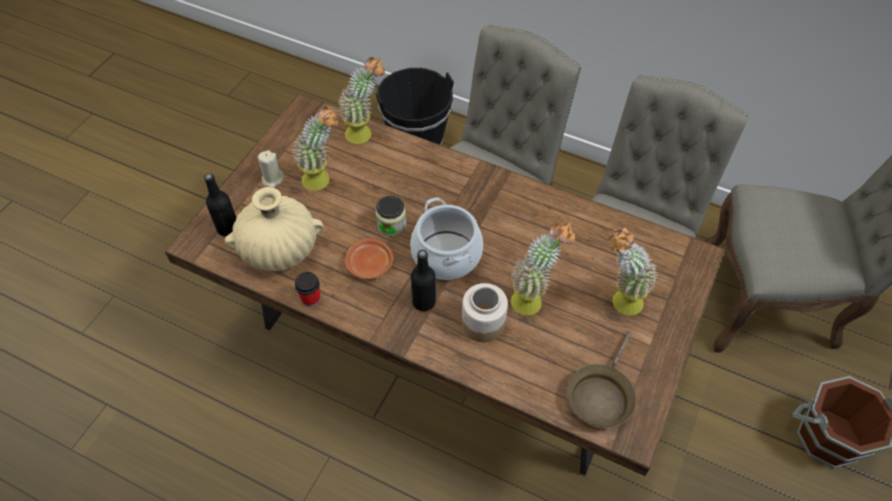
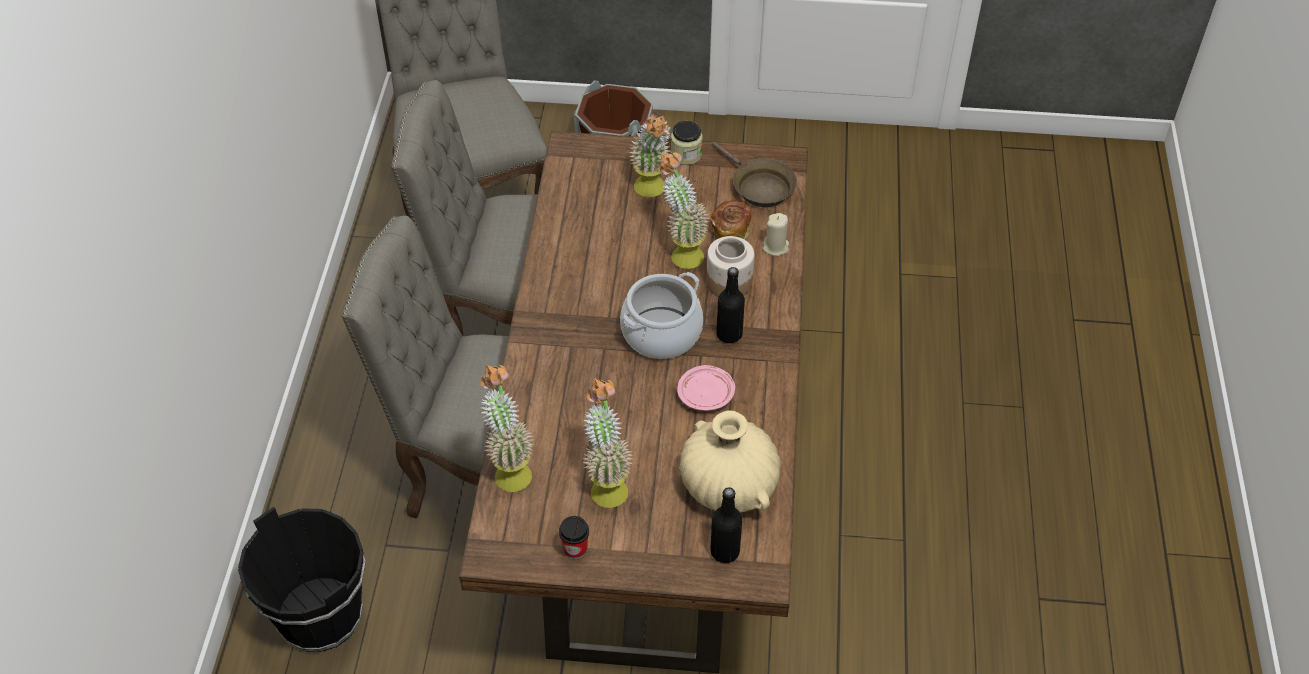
camera: 110 degrees left, 5 degrees down
(272, 179) = (628, 538): beige candle -> beige candle (776, 247)
(311, 299) = (776, 429): cup -> cup (575, 550)
(369, 264) = (706, 394): brown plate -> pink plate
(391, 225) = (644, 393): jar -> jar (686, 155)
(549, 348) = (731, 229): none -> bread
(600, 395) = (759, 187): brown frying pan -> brown frying pan turned 45 degrees clockwise

